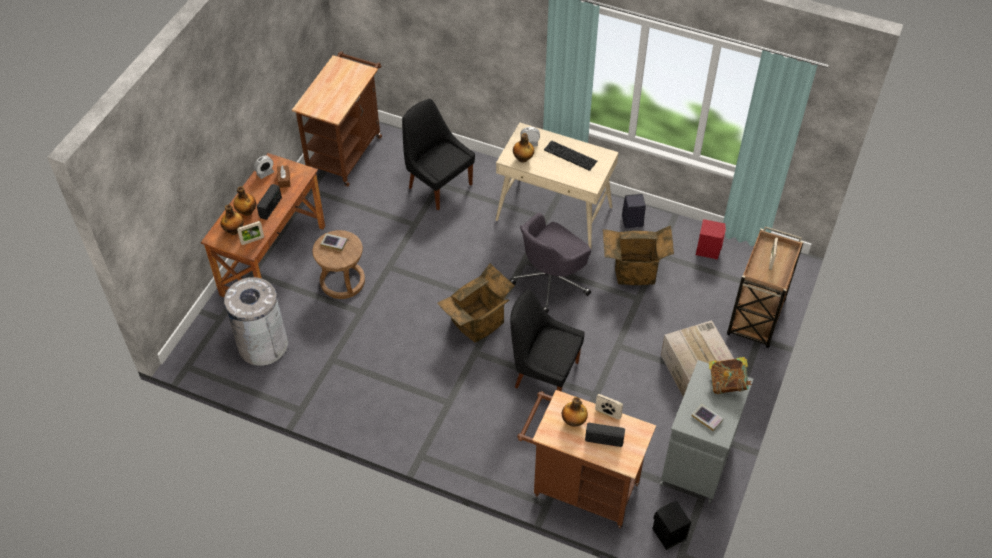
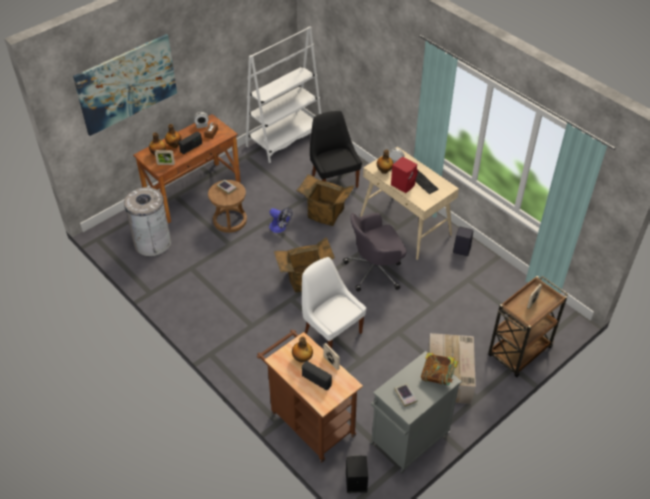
camera: 25 degrees right, 5 degrees down
(182, 156) = (127, 84): none -> picture
(347, 151) = (285, 139): brown cart -> white bookcase
(410, 269) = (280, 228): none -> fan
(544, 374) = (331, 331): black chair -> white chair
(634, 271) = (442, 285): cardboard box -> cardboard box (324, 214)
(708, 249) = (510, 289): red speaker -> red speaker (403, 184)

